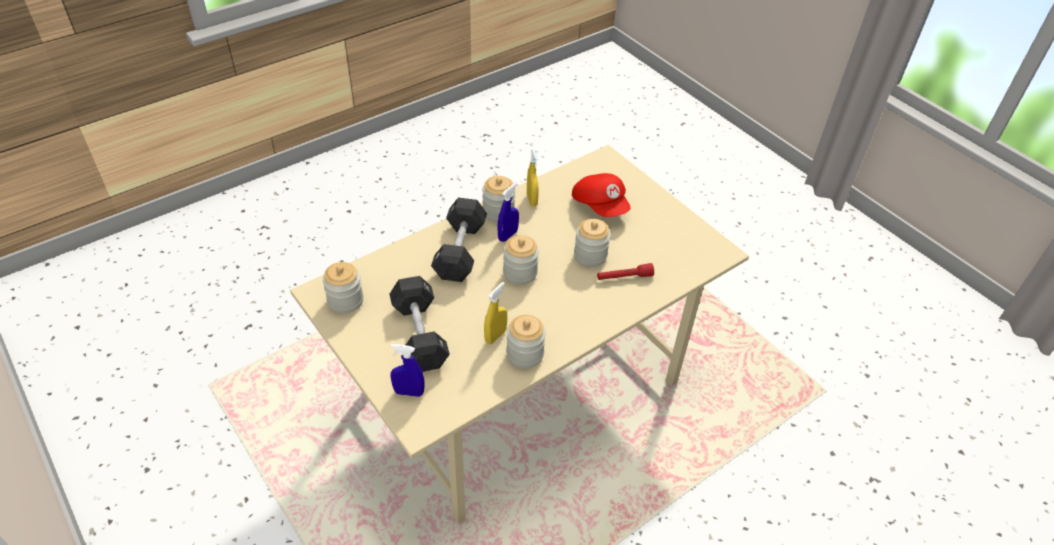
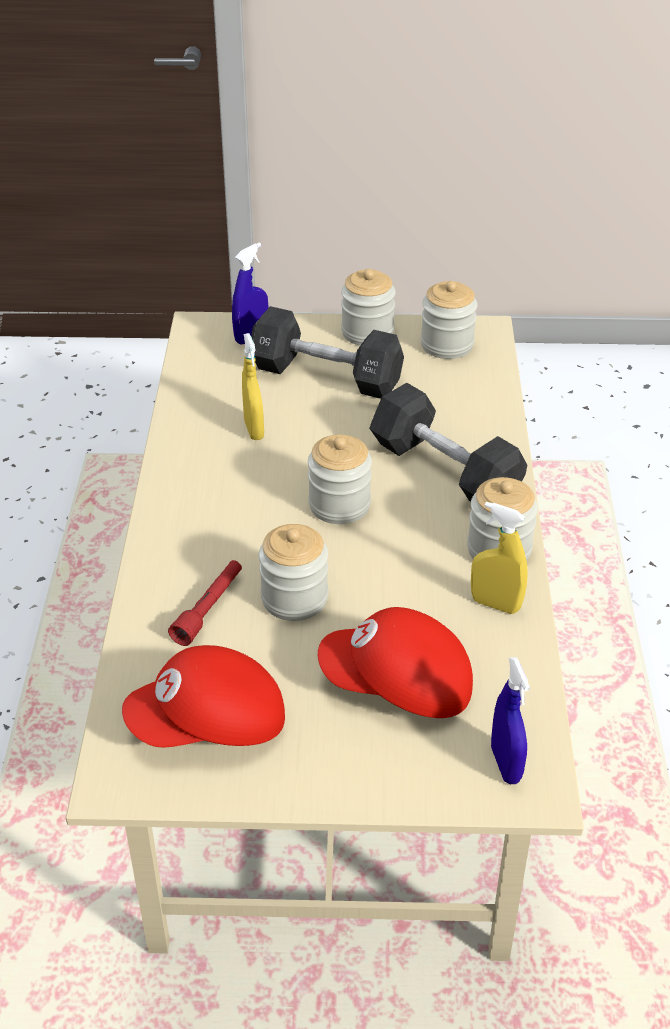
camera: 130 degrees right, 5 degrees down
(508, 235) = (431, 532): blue spray bottle -> blue spray bottle (505, 764)
(525, 354) = (197, 439): jar -> jar (367, 332)
(674, 242) = (210, 725): none -> red cap

